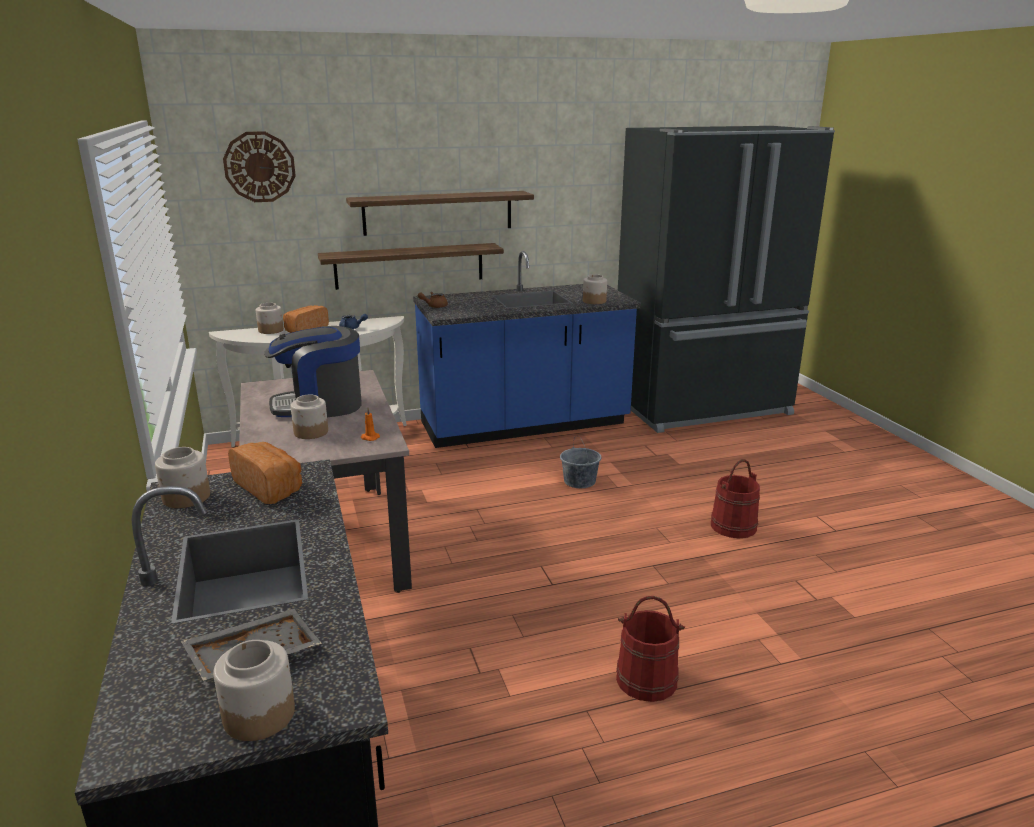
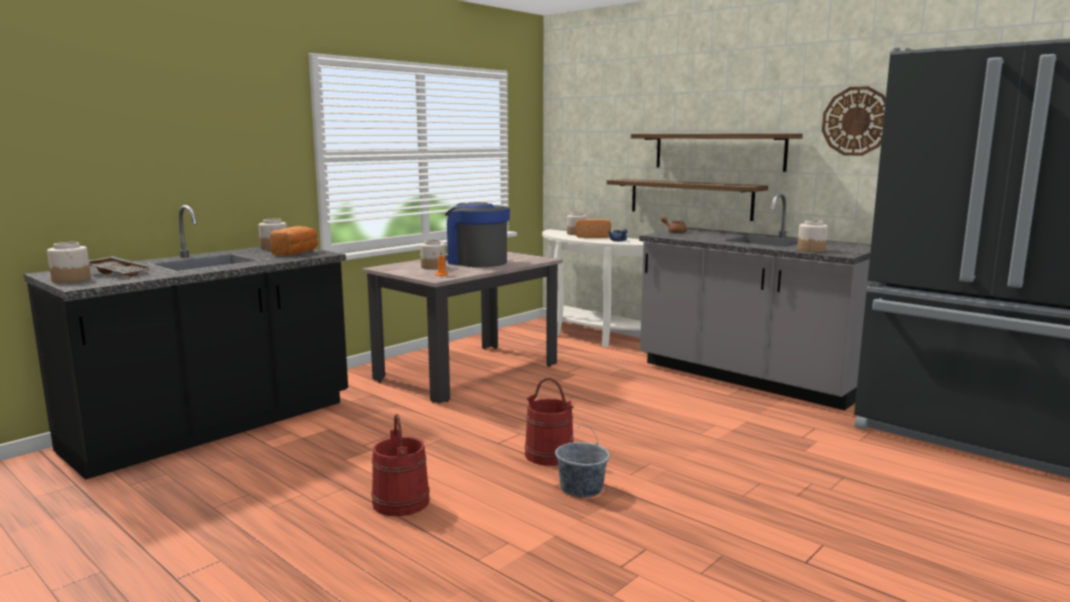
camera: 60 degrees right, 10 degrees down
(259, 167) = (595, 108): wall clock -> wall clock (856, 121)
(524, 425) = (749, 377): blue counter -> grey counter
(579, 481) = (682, 418): grey bucket -> grey bucket (581, 488)
(733, 526) = (712, 498): red bucket -> red bucket (549, 454)

